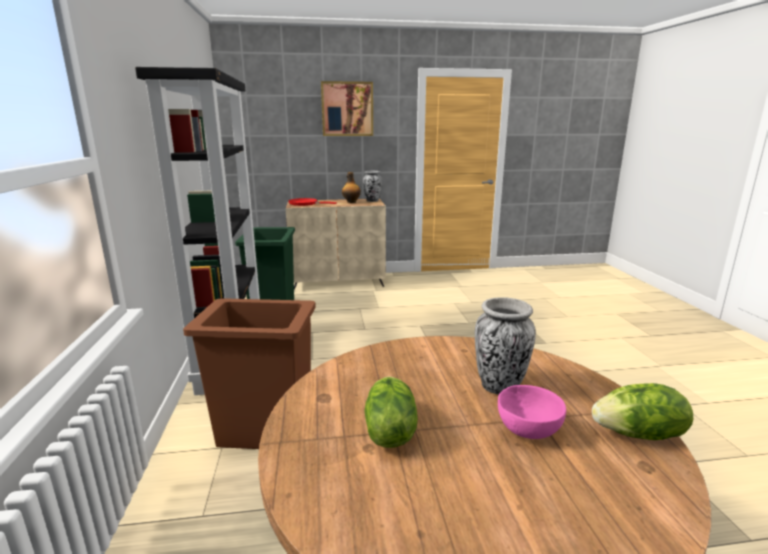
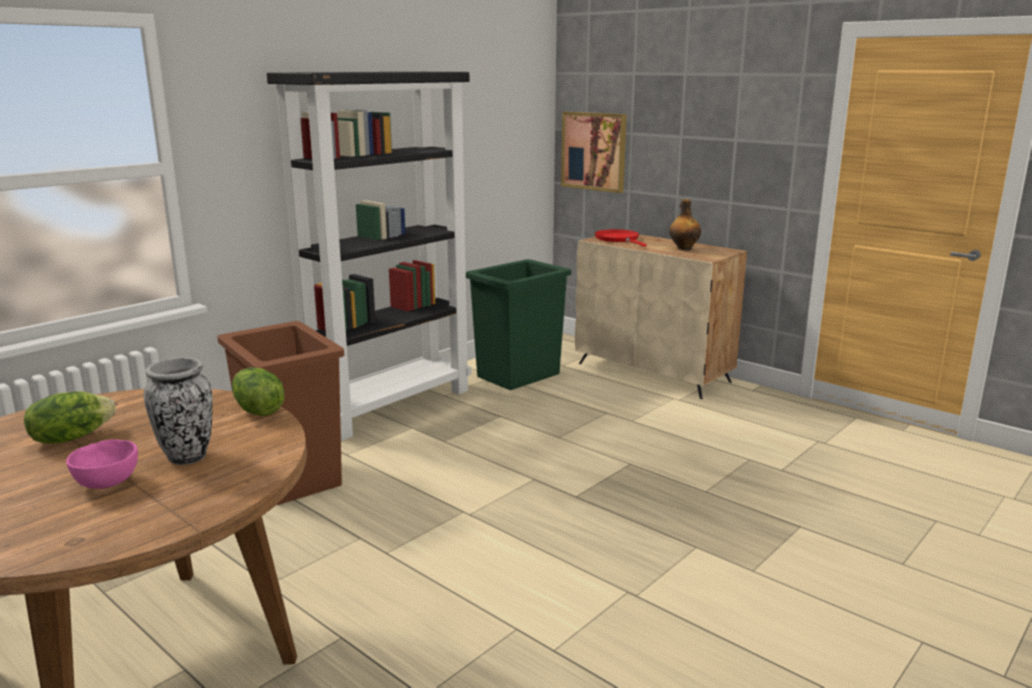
camera: 50 degrees right, 0 degrees up
(347, 109) = (715, 95): picture -> picture (594, 151)
(372, 201) = (719, 252): vase -> none
(639, 434) = (134, 531): lettuce -> lettuce (257, 411)

